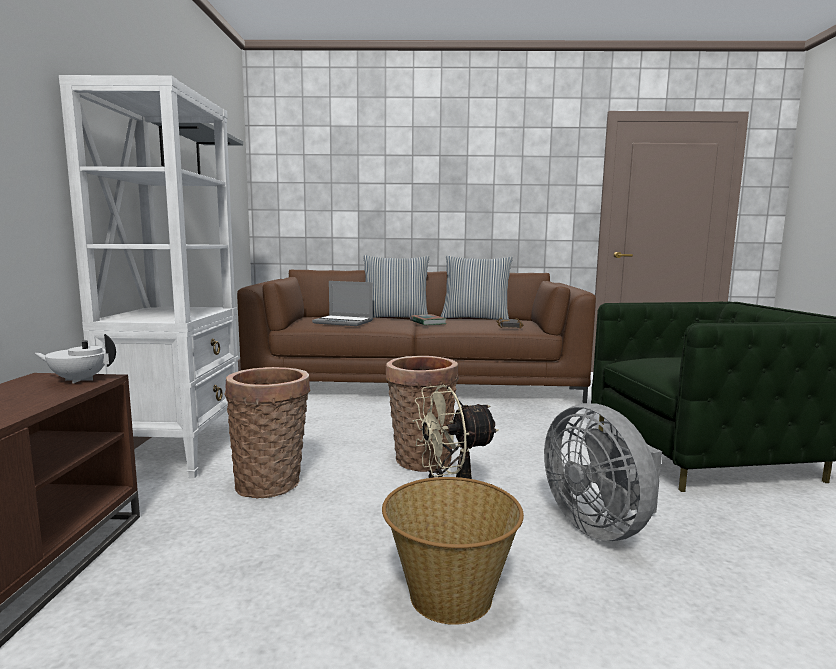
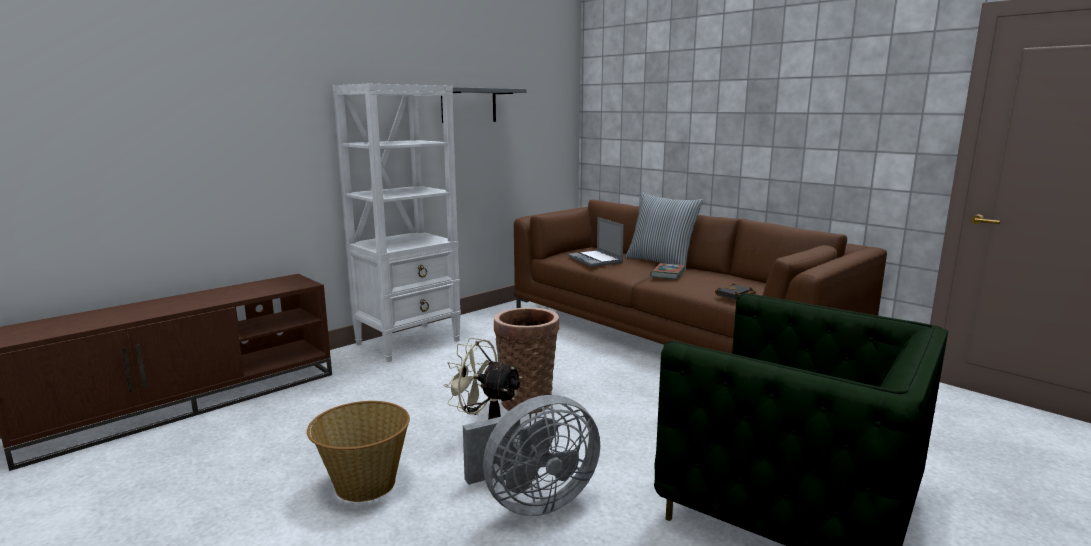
camera: 45 degrees right, 5 degrees up
(79, 380) = (298, 283): white teapot -> none
(271, 482) = (415, 380): basket -> none
(475, 318) = (737, 277): pillow -> none
(600, 526) = (532, 502): grey fan -> grey fan turned 135 degrees counterclockwise

